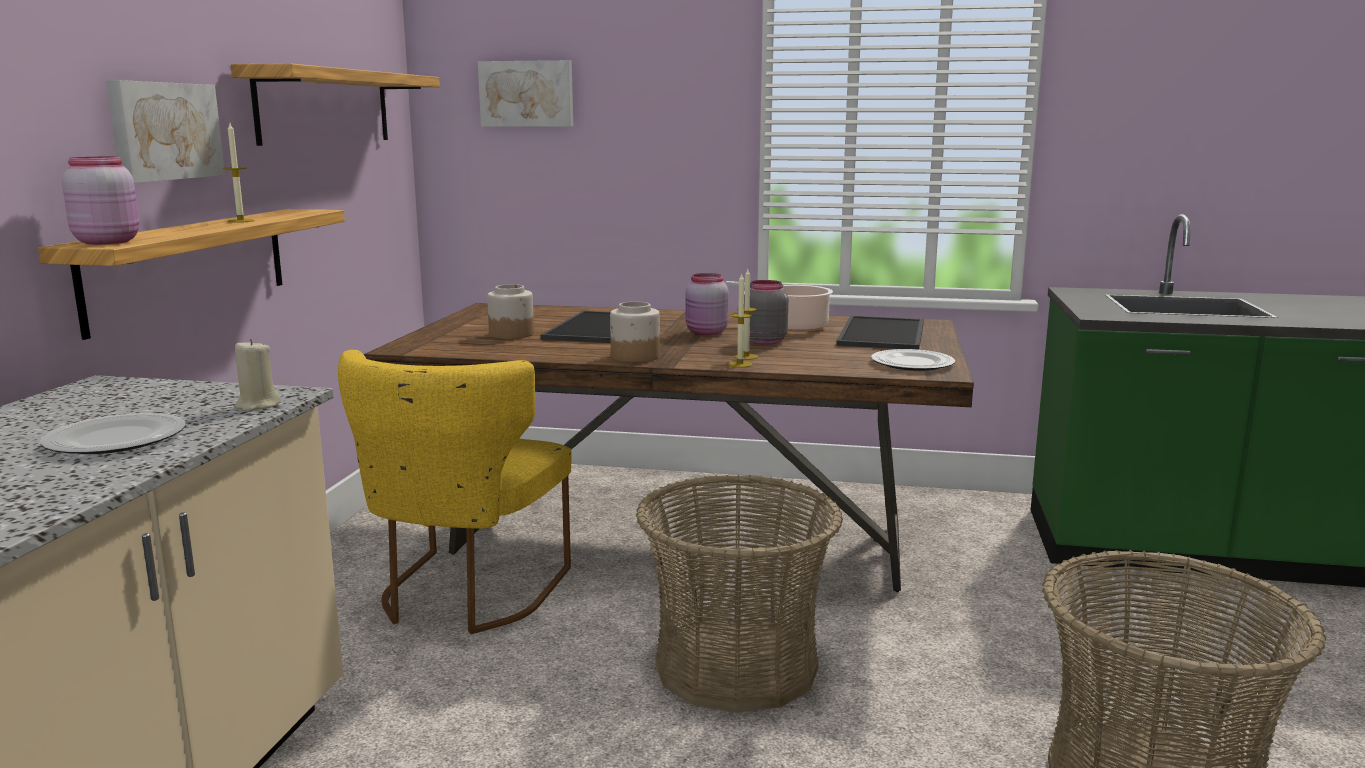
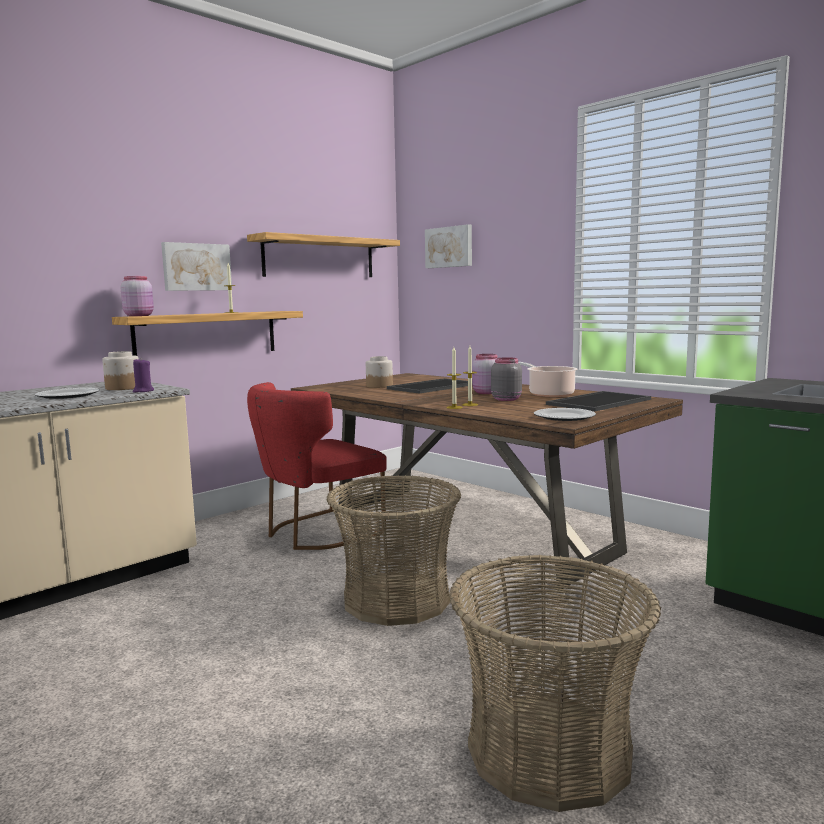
camera: 35 degrees right, 5 degrees down
(257, 405) = (143, 391): beige candle -> purple candle
(464, 596) = (316, 533): yellow chair -> red chair
(635, 357) = (408, 399): jar -> jar (122, 388)

